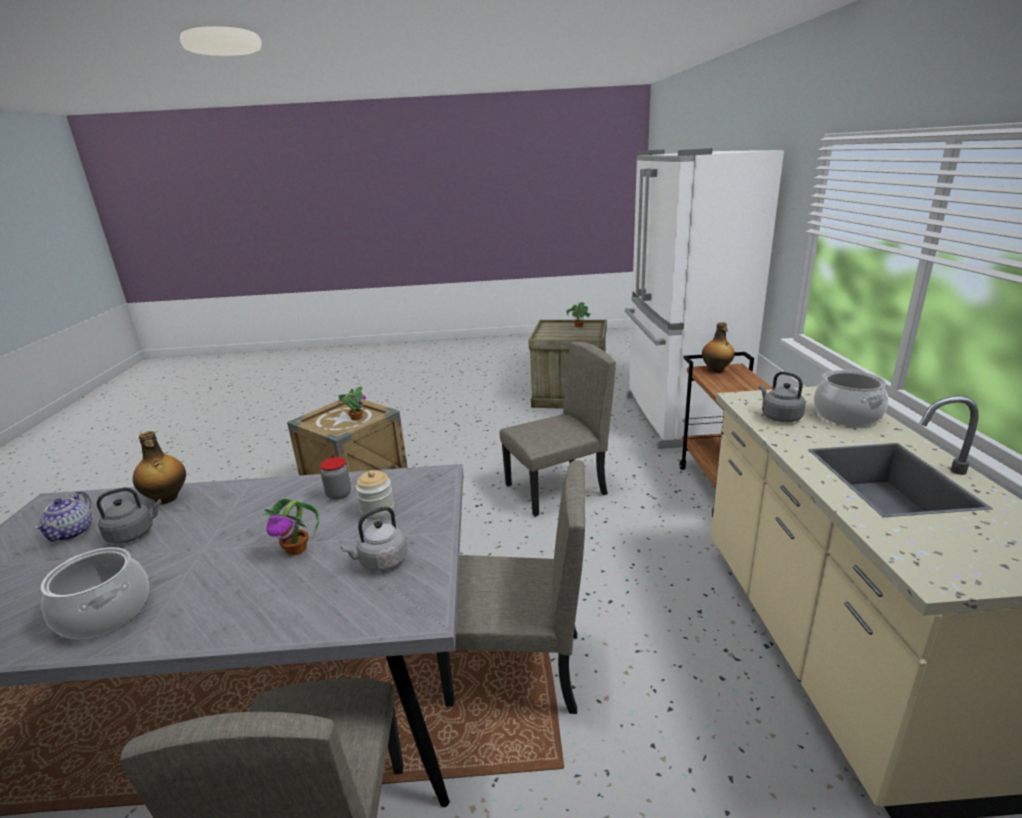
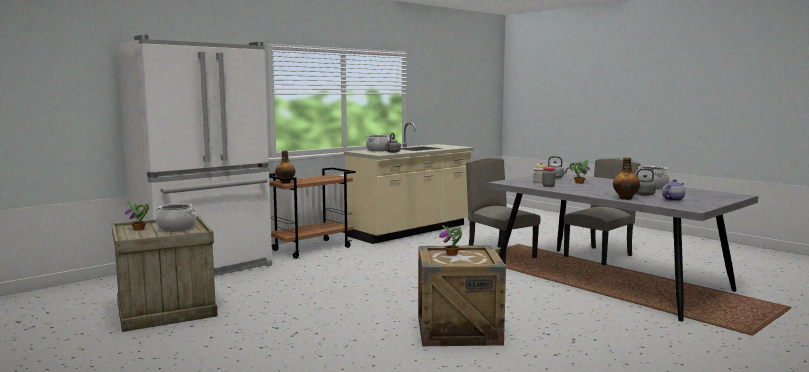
camera: 130 degrees left, 15 degrees down
(556, 490) = (365, 276): beige chair -> none
(565, 334) = (177, 228): none -> cooking pot

